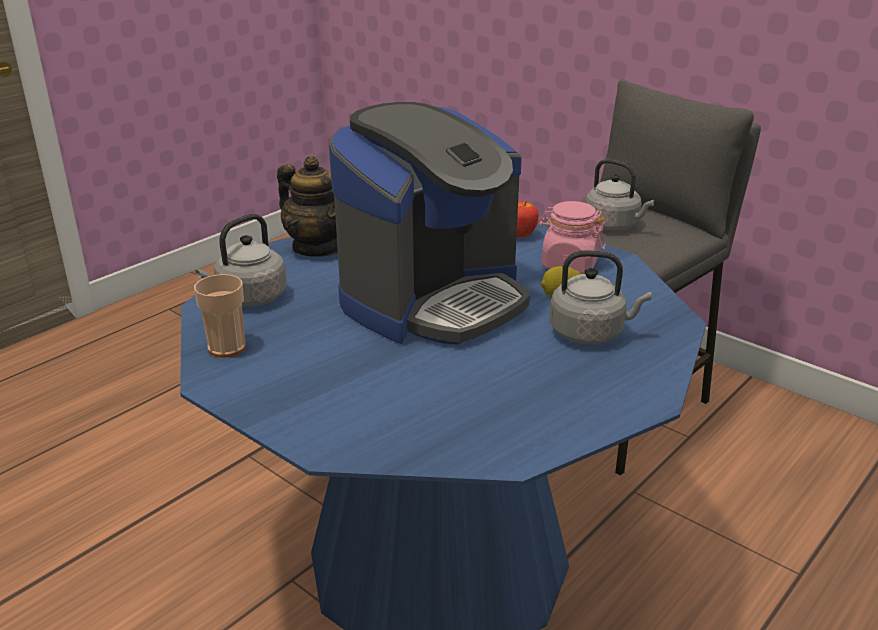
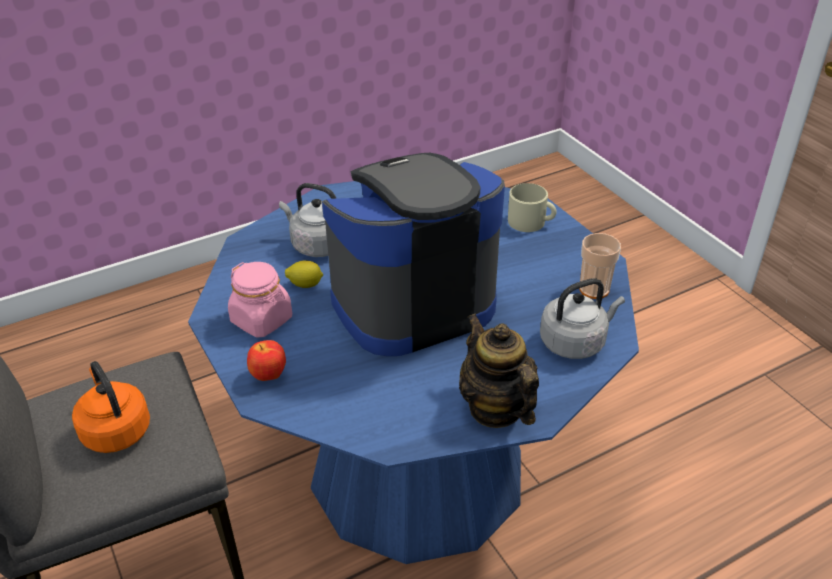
camera: 160 degrees left, 10 degrees up
(322, 417) = (531, 222): none -> beige mug
(614, 225) = (115, 430): grey kettle -> orange kettle

